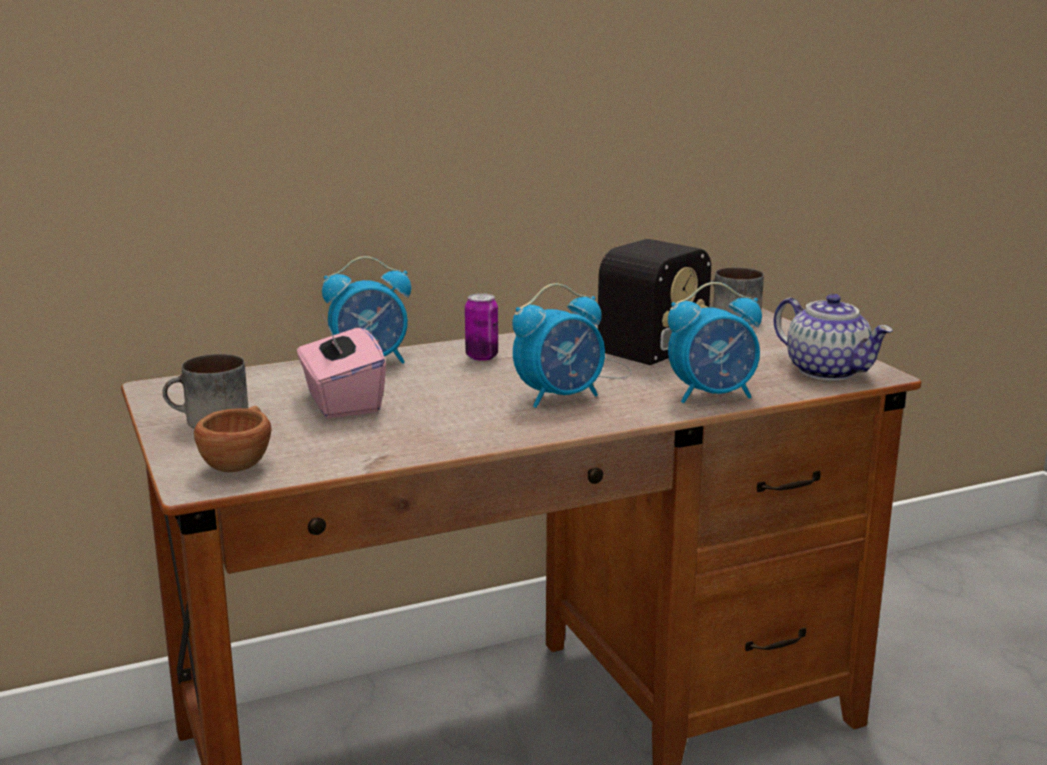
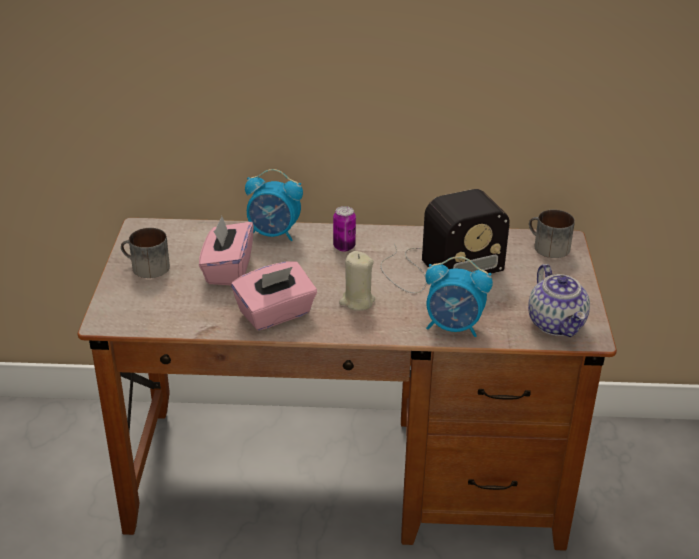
camera: 25 degrees right, 15 degrees up
(241, 463) = (136, 310): brown cup -> none
(462, 428) = (275, 314): none -> pink tissue box
(560, 397) = (357, 301): alarm clock -> beige candle

